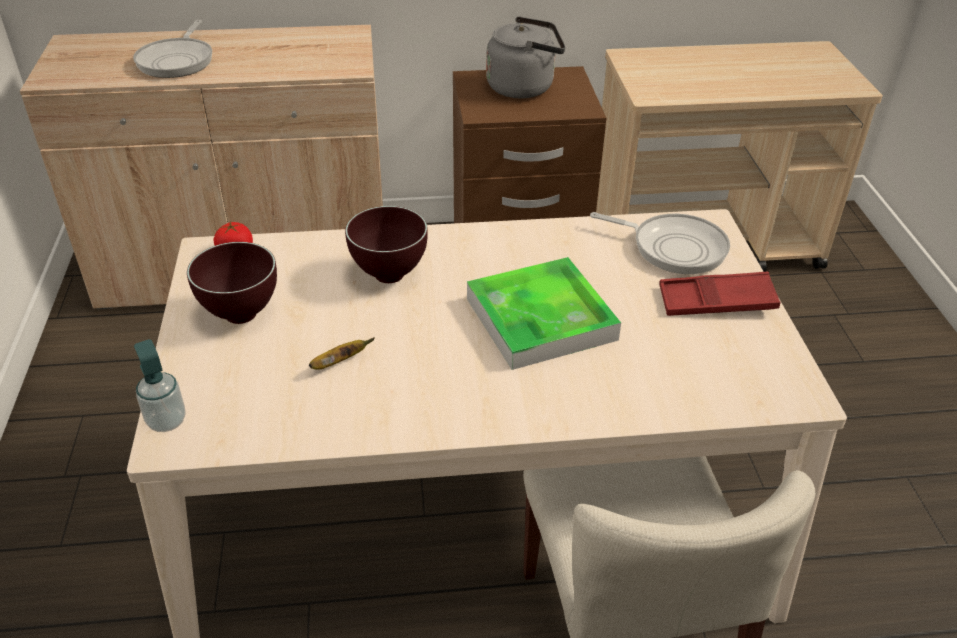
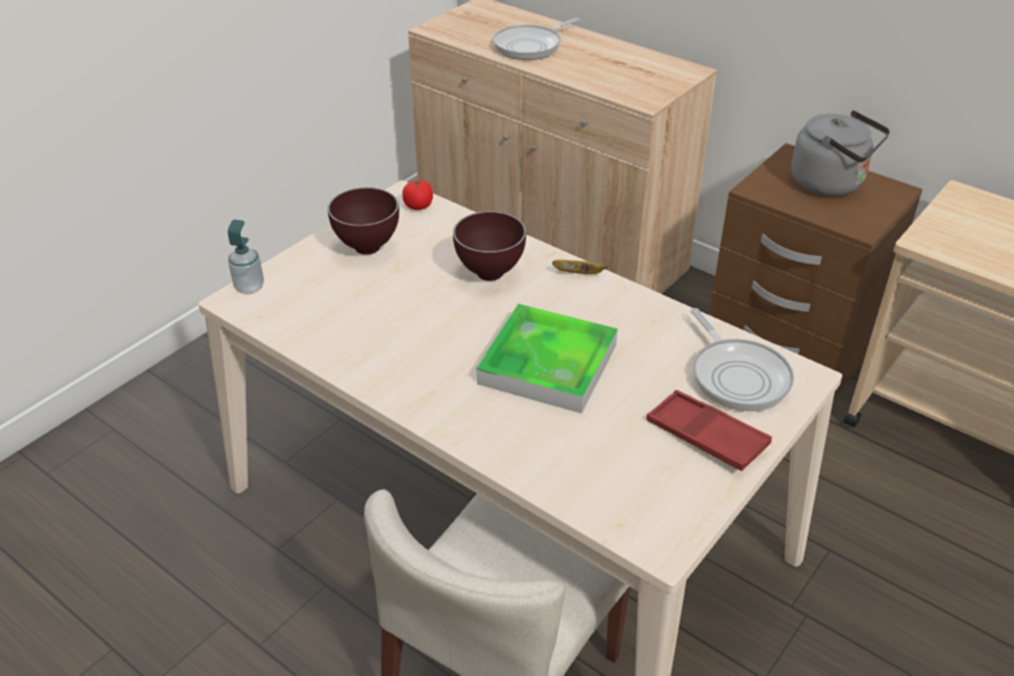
camera: 45 degrees right, 0 degrees up
(340, 362) = (381, 311): banana -> banana (579, 274)

